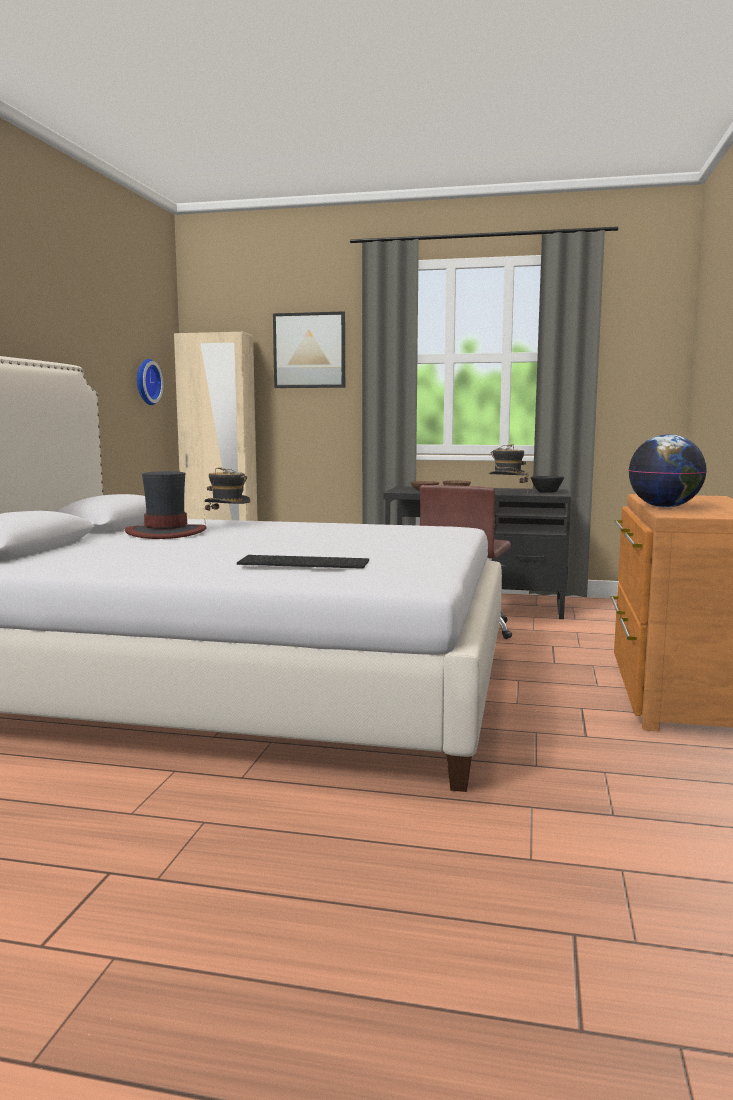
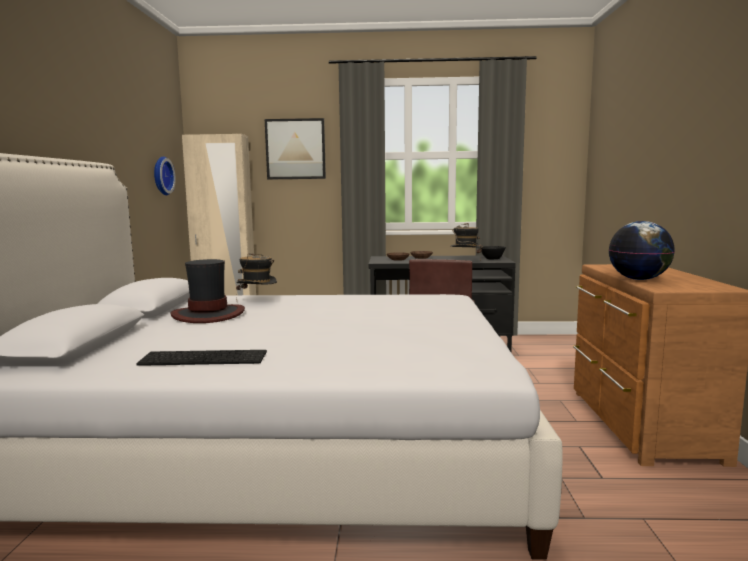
camera: 10 degrees left, 0 degrees up
(305, 562) = (371, 349): keyboard -> keyboard (205, 358)

